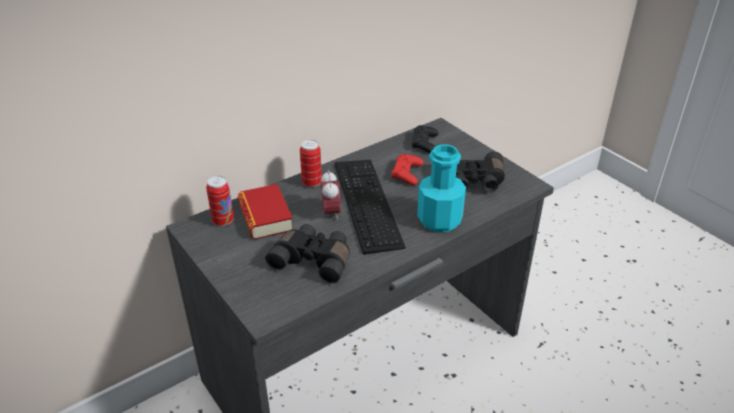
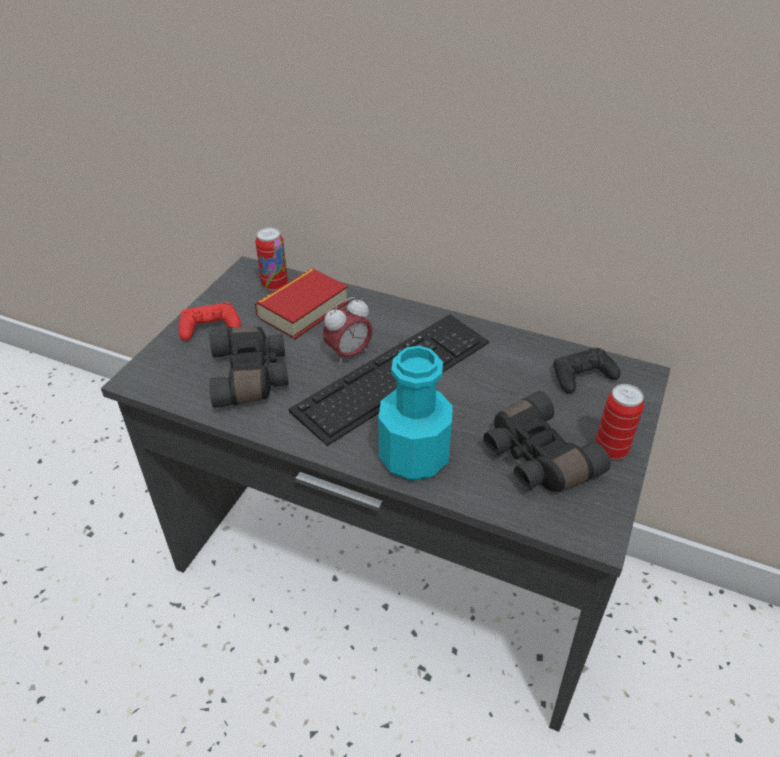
camera: 60 degrees right, 5 degrees up
(312, 183) = (396, 315): can -> can (611, 449)
(407, 173) = (492, 386): red game controller -> red game controller (210, 327)

